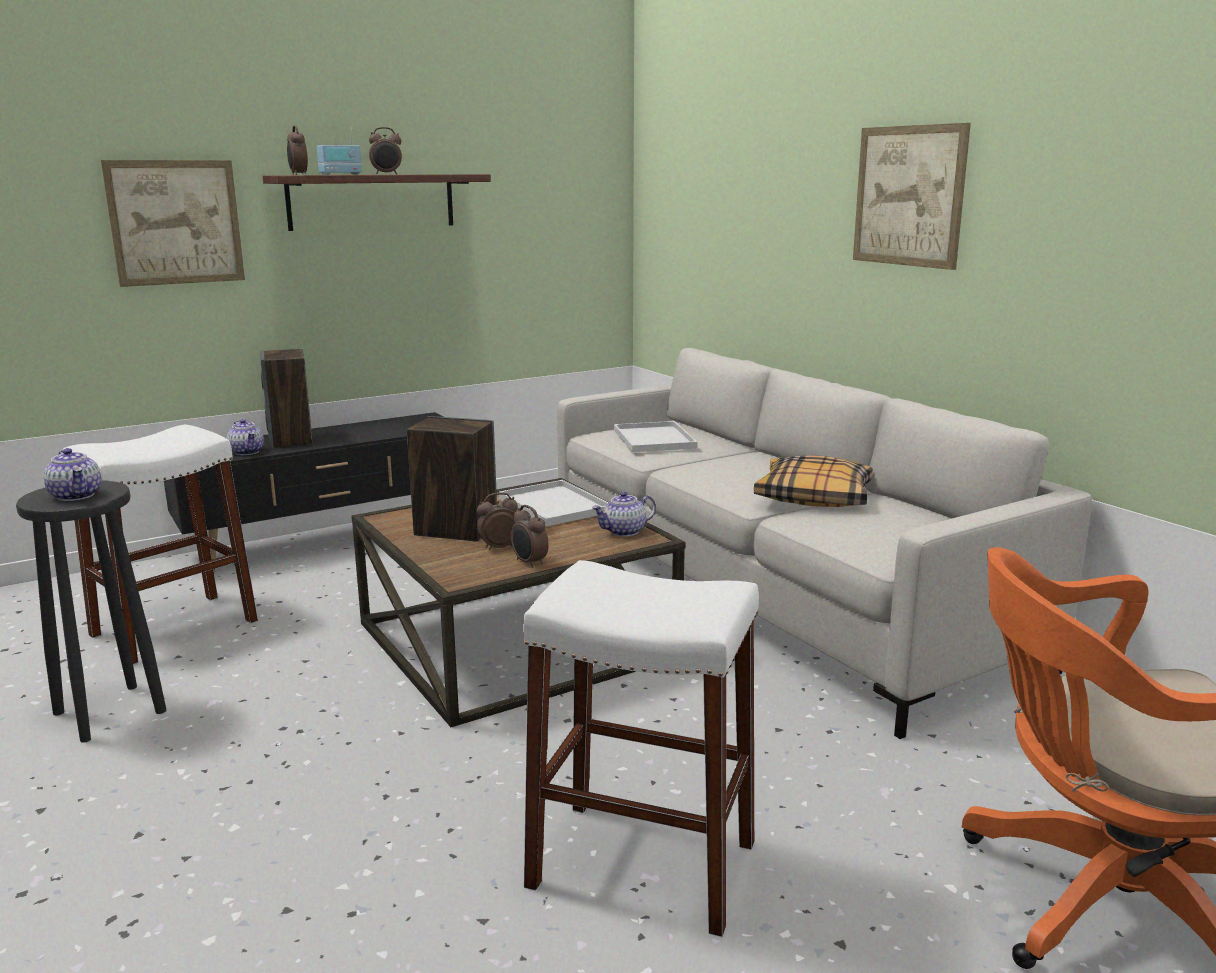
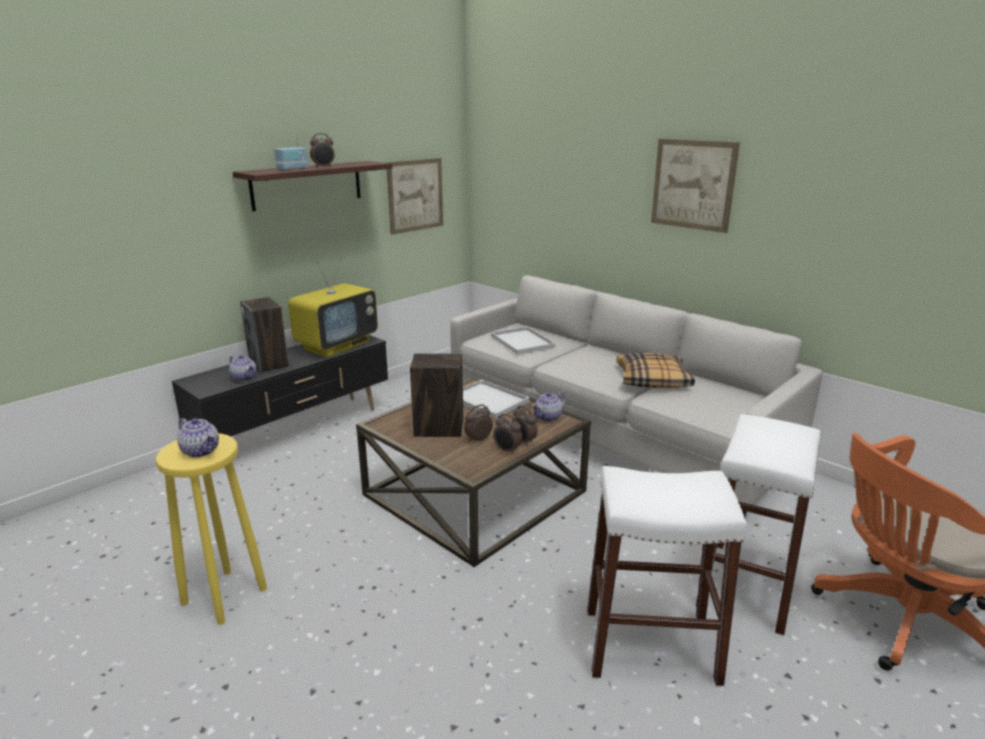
camera: 15 degrees left, 5 degrees up
(111, 712) = (225, 595): black stool -> yellow stool
(175, 222) = (172, 212): picture -> picture (415, 195)
(175, 628) = (227, 517): white stool -> white stool (747, 585)
(298, 175) = (265, 172): alarm clock -> alarm clock (523, 442)
(395, 428) = (337, 346): none -> television

